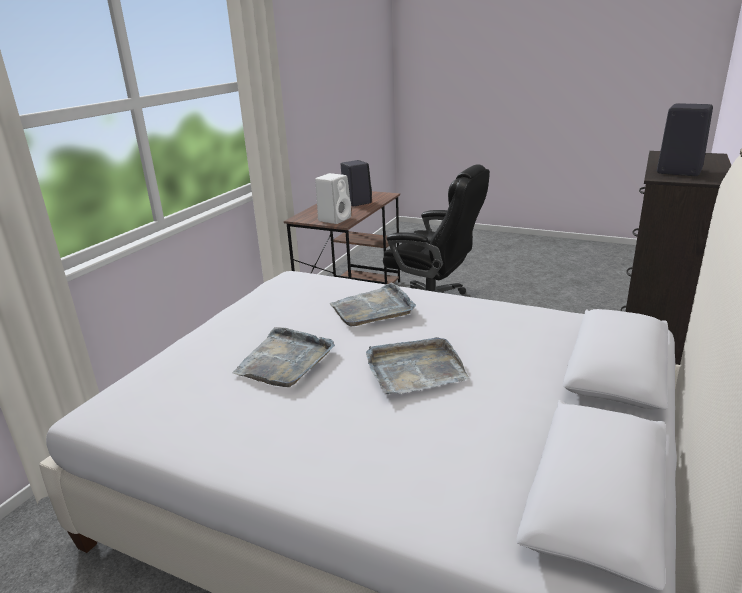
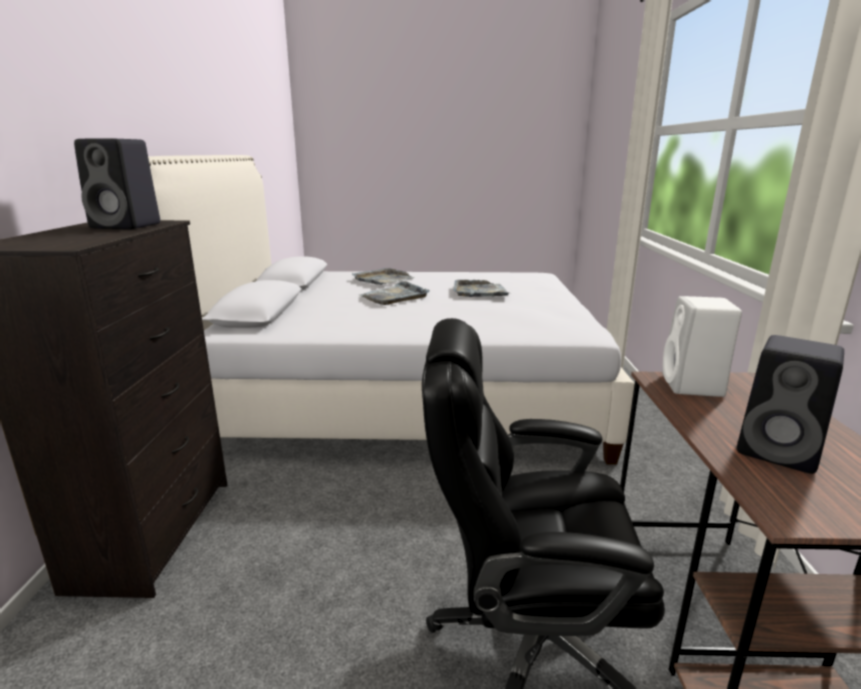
camera: 155 degrees right, 5 degrees down
(373, 308) = (459, 315): grey tray -> grey tray (383, 279)

